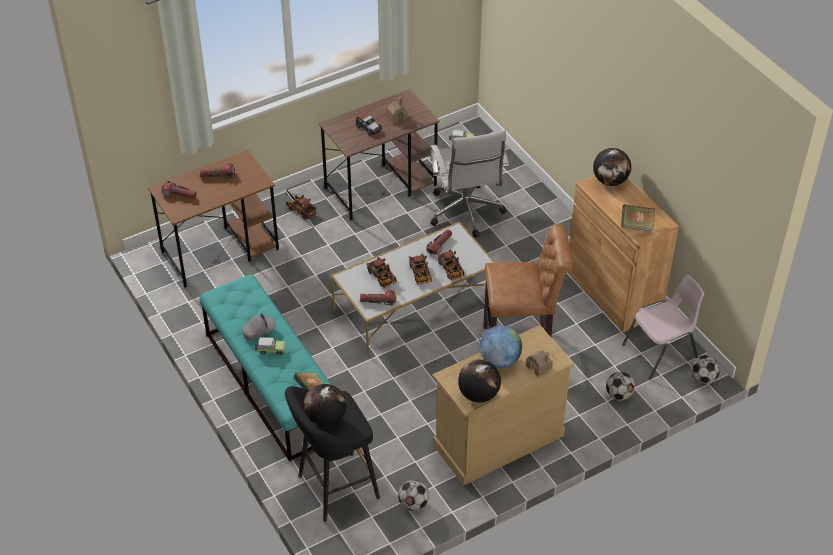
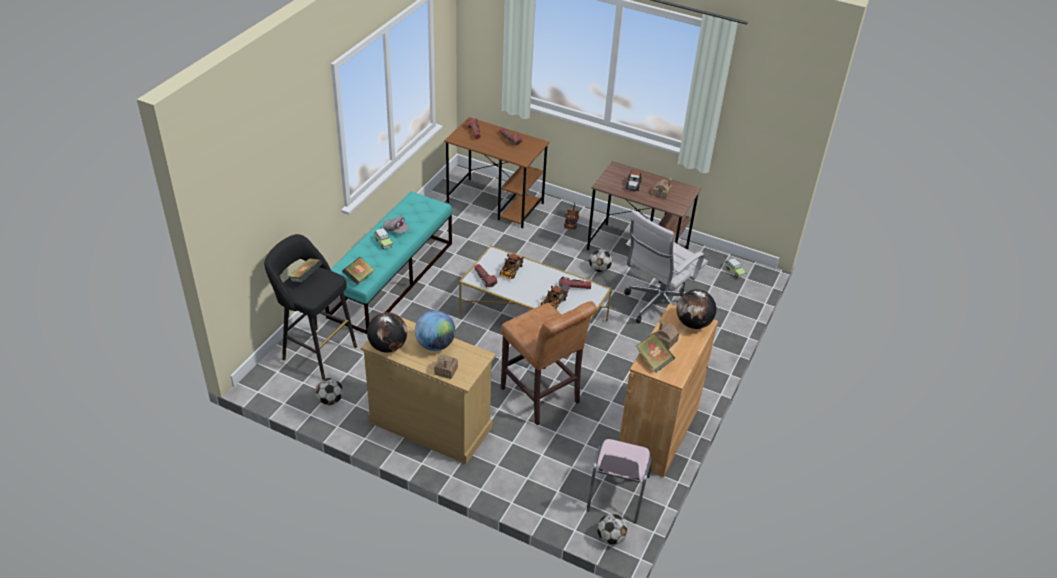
camera: 55 degrees right, 5 degrees down
(325, 419) = (306, 278): globe -> book
(420, 275) = (532, 290): toy truck -> none
(619, 207) = (665, 341): none -> toy house
(619, 395) = (540, 483): football -> football (599, 269)
(661, 352) = (616, 494): pink chair -> pink chair turned 75 degrees clockwise

